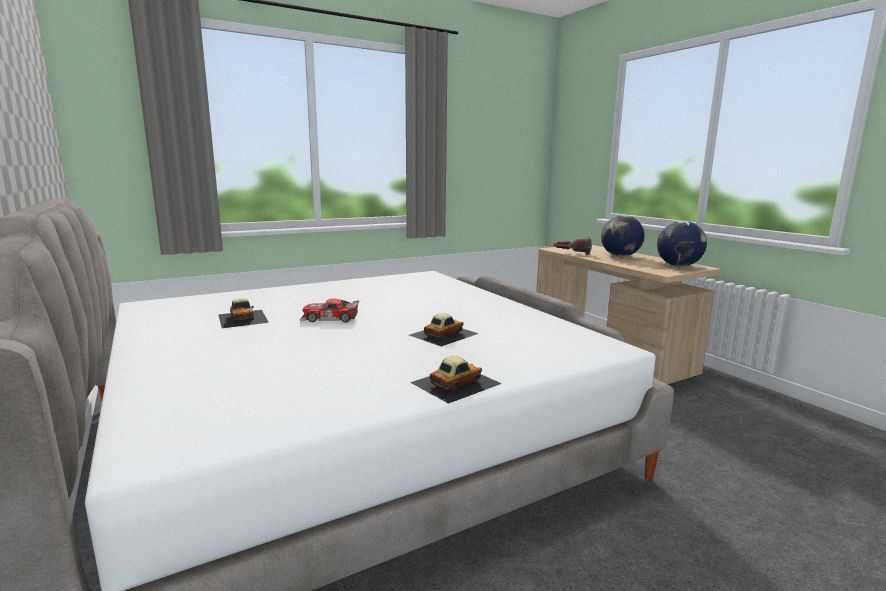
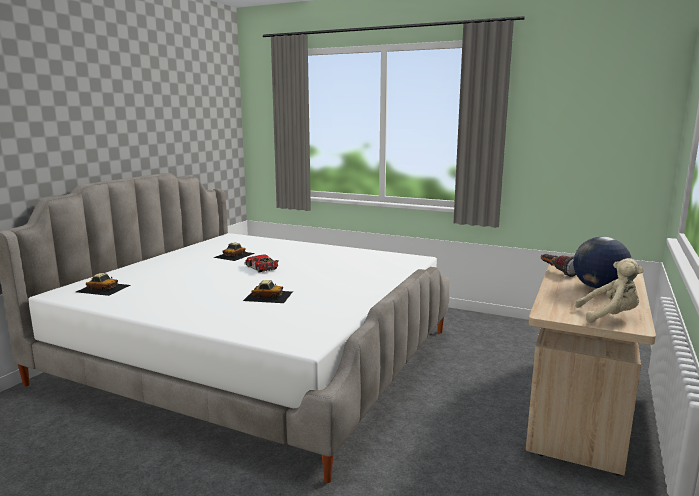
camera: 55 degrees right, 0 degrees up
(455, 383) = (182, 317): toy car -> toy car (103, 288)
(679, 266) = (610, 316): globe -> beige plush toy

